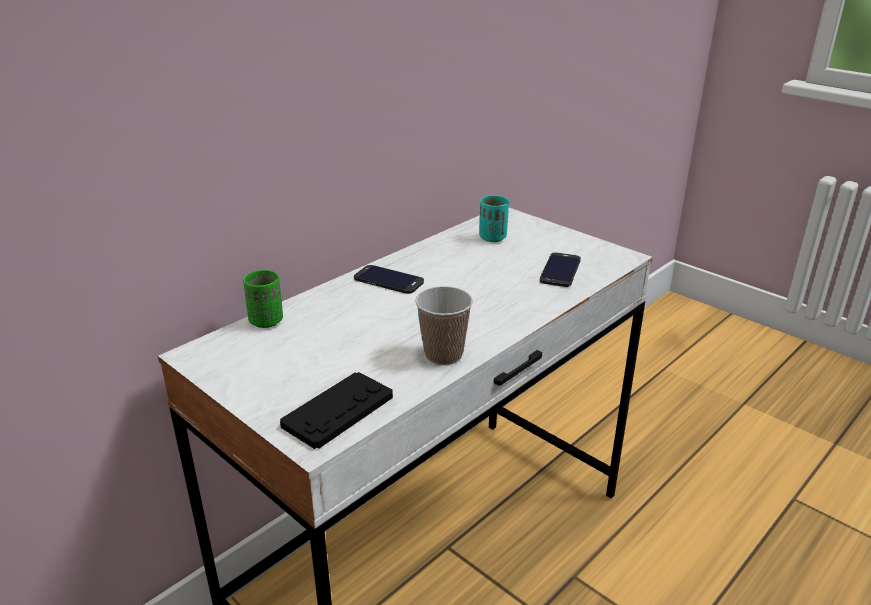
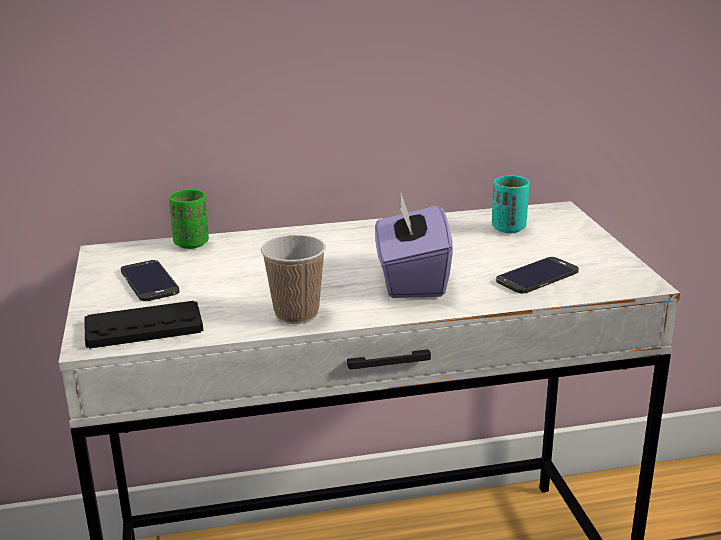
camera: 35 degrees right, 5 degrees down
(388, 280) = (343, 239): phone -> phone (149, 281)
(484, 299) = (411, 279): none -> purple tissue box

